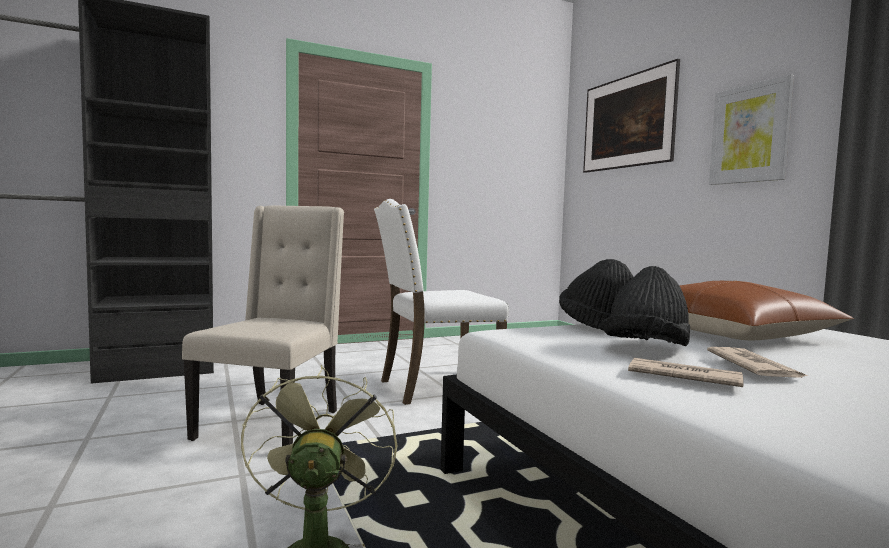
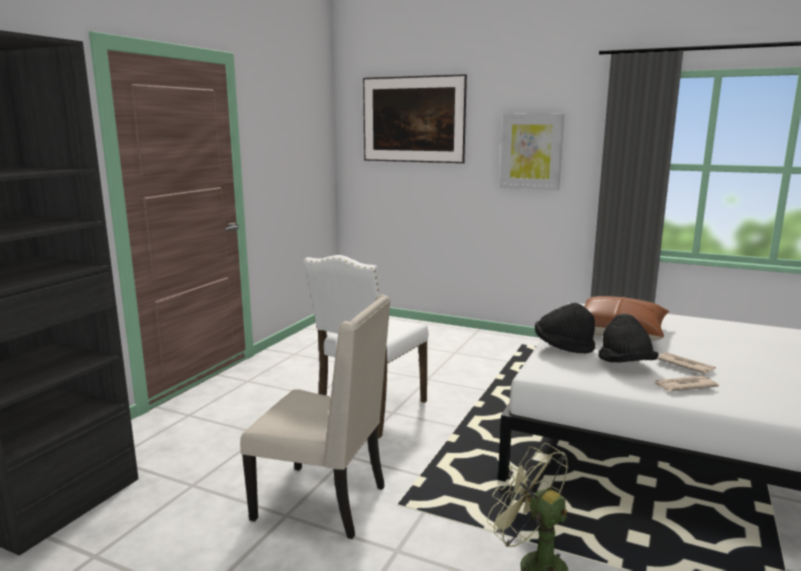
camera: 40 degrees left, 10 degrees up
(272, 424) = (324, 502): beige chair -> beige chair turned 135 degrees clockwise

